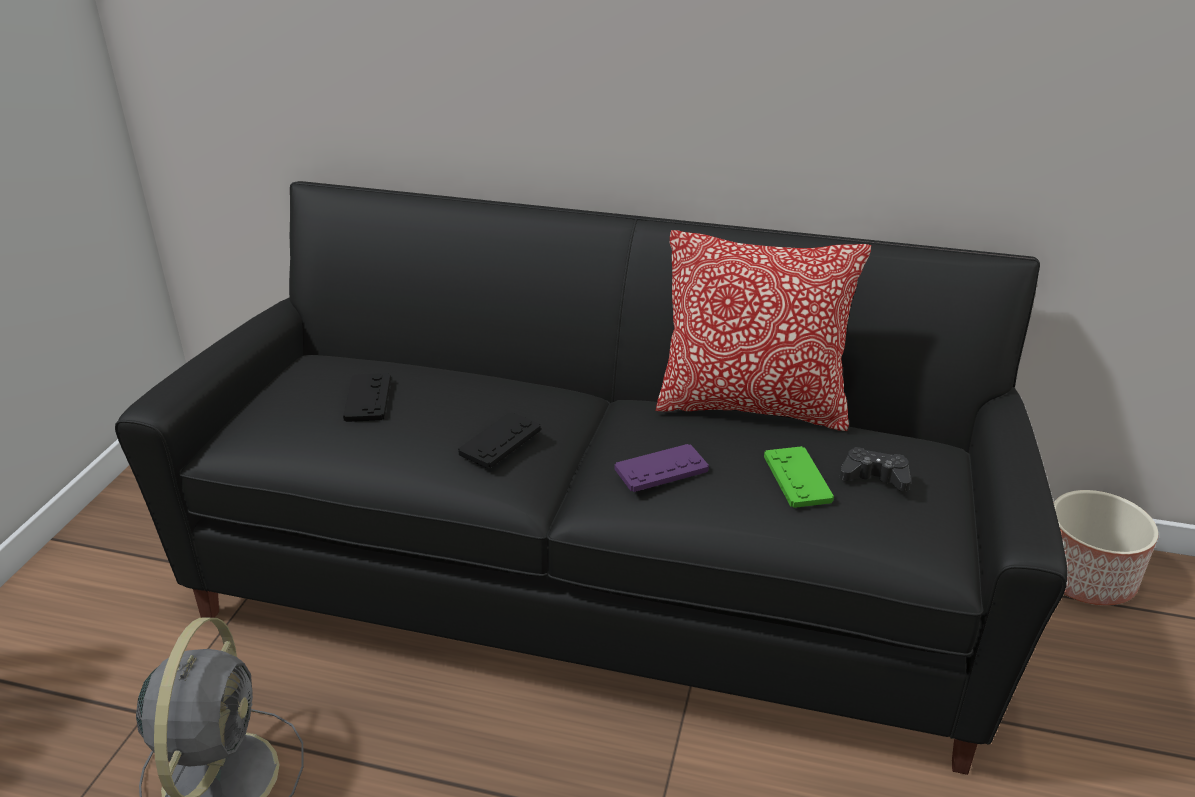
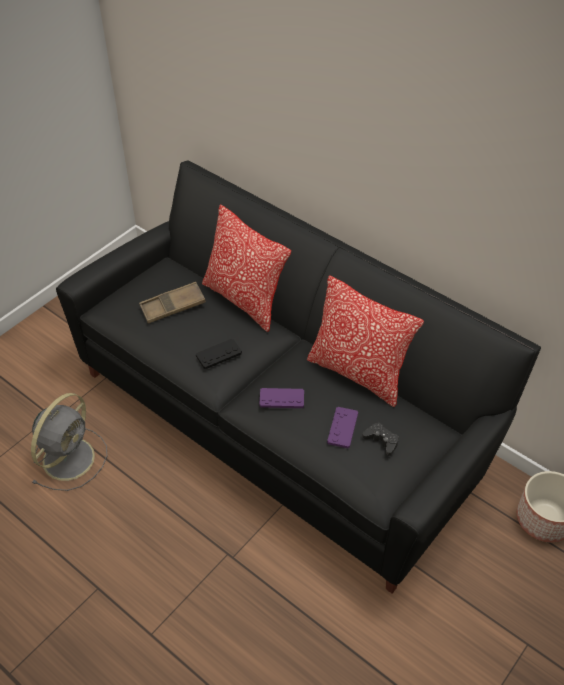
camera: 25 degrees right, 15 degrees up
(368, 399) = (173, 306): black game controller -> brown tray
(488, 366) = (244, 300): none -> pillow
(797, 478) = (342, 428): green game controller -> purple game controller

